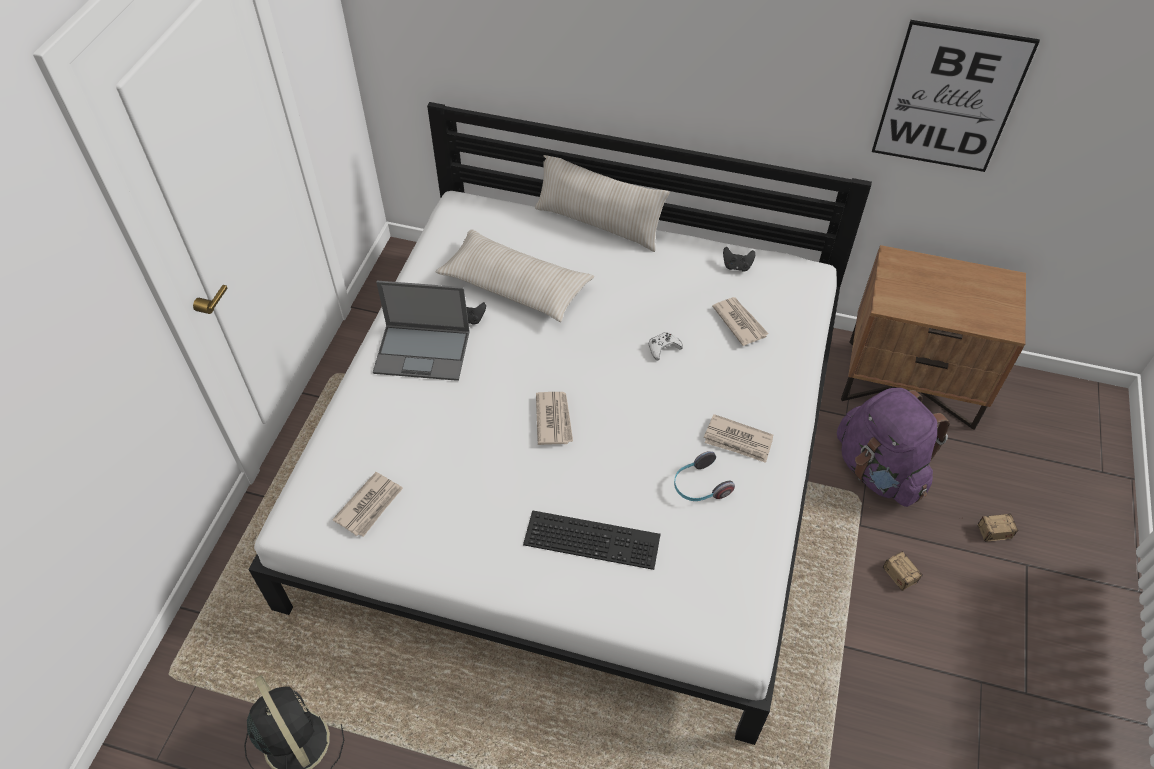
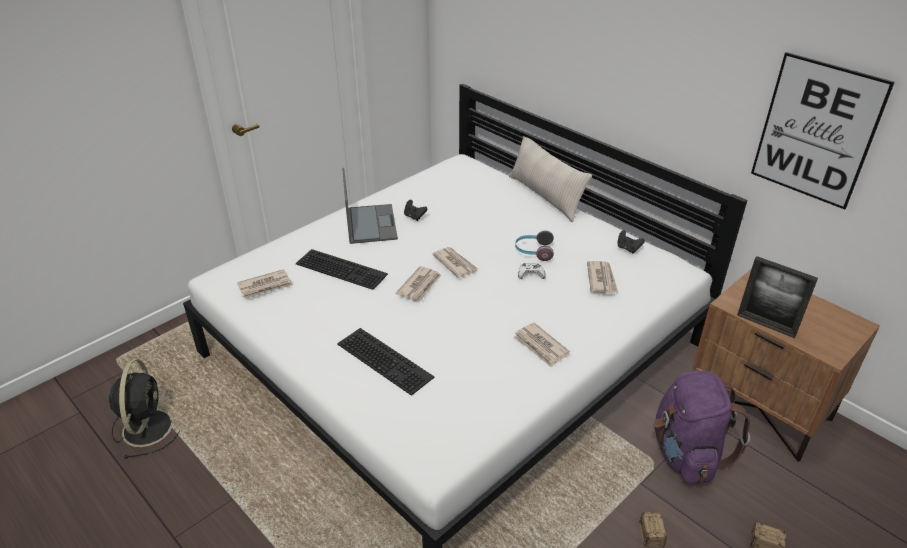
camera: 30 degrees right, 15 degrees down
(423, 352) = (370, 223): laptop -> laptop turned 135 degrees counterclockwise
(444, 435) = (343, 268): none -> keyboard
(515, 285) = (459, 210): beige pillow -> none
(570, 369) = (455, 263): none -> newspaper
(699, 486) = (488, 361): headphones -> headphones (533, 252)
(935, 318) = (766, 325): none -> picture frame

